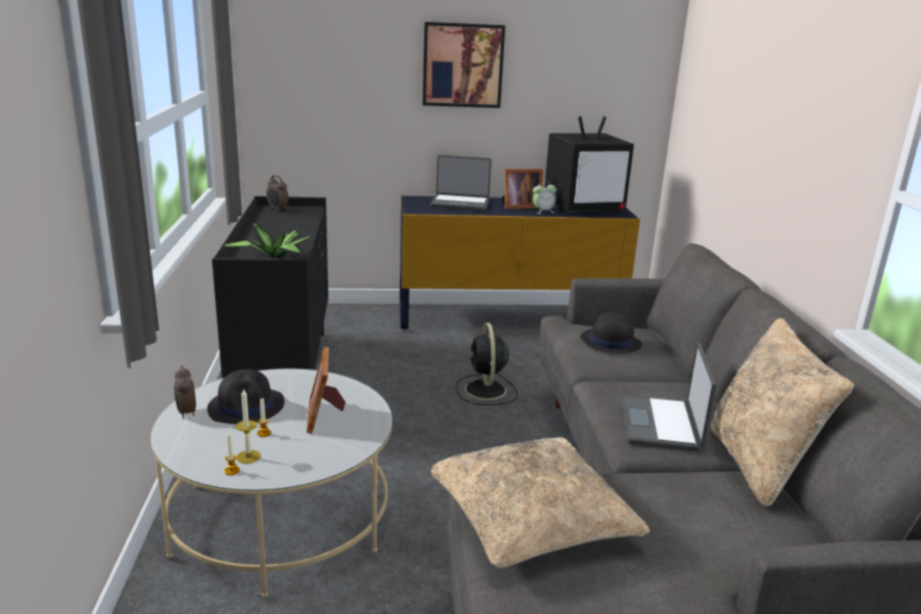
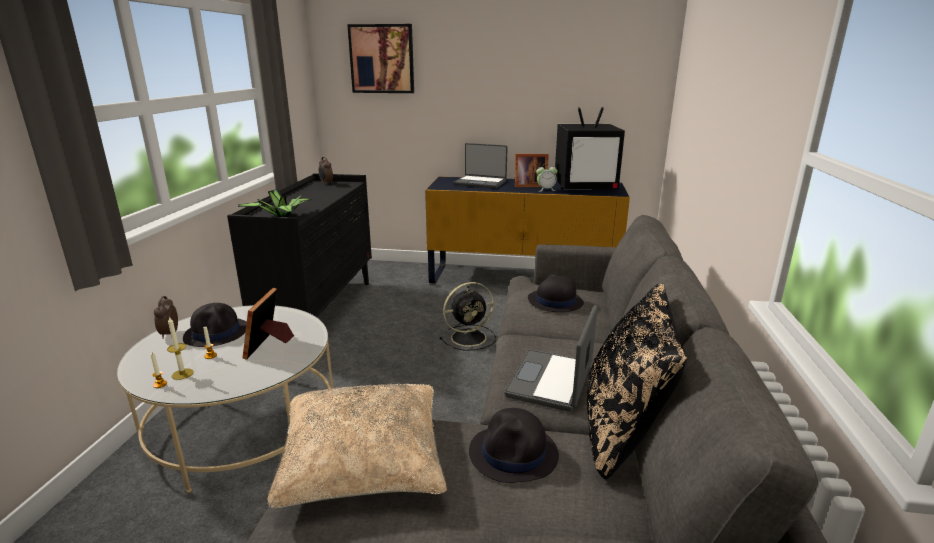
camera: 15 degrees right, 0 degrees up
(462, 65) = (485, 68): picture -> picture (382, 59)
(486, 391) = (470, 337): black fan -> black fan turned 120 degrees counterclockwise
(671, 496) = (514, 454): none -> black hat
(756, 470) = (622, 437): beige pillow -> black pillow

